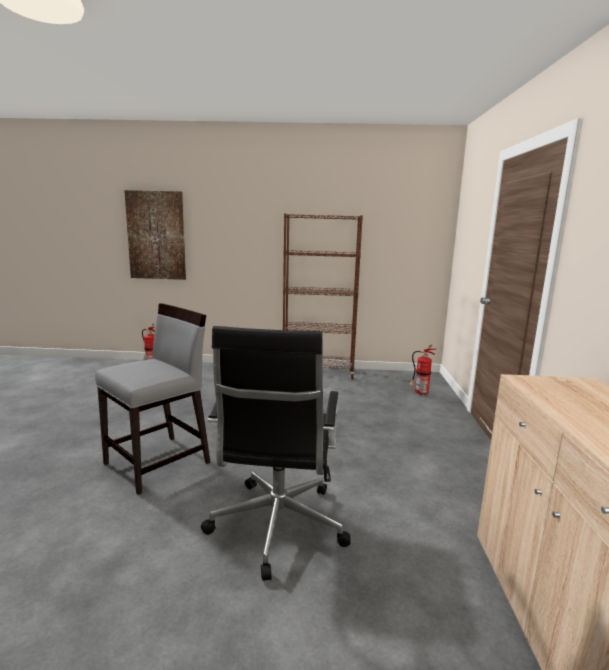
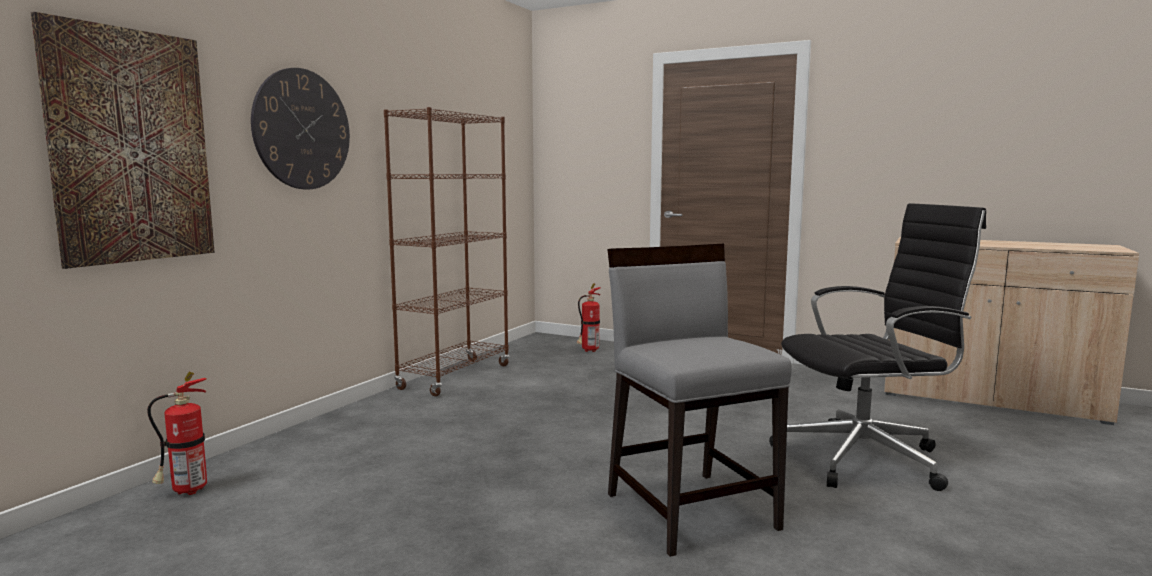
camera: 65 degrees left, 5 degrees down
(236, 227) = (302, 129): none -> wall clock
(276, 527) = (866, 458): black office chair -> black office chair turned 45 degrees counterclockwise

